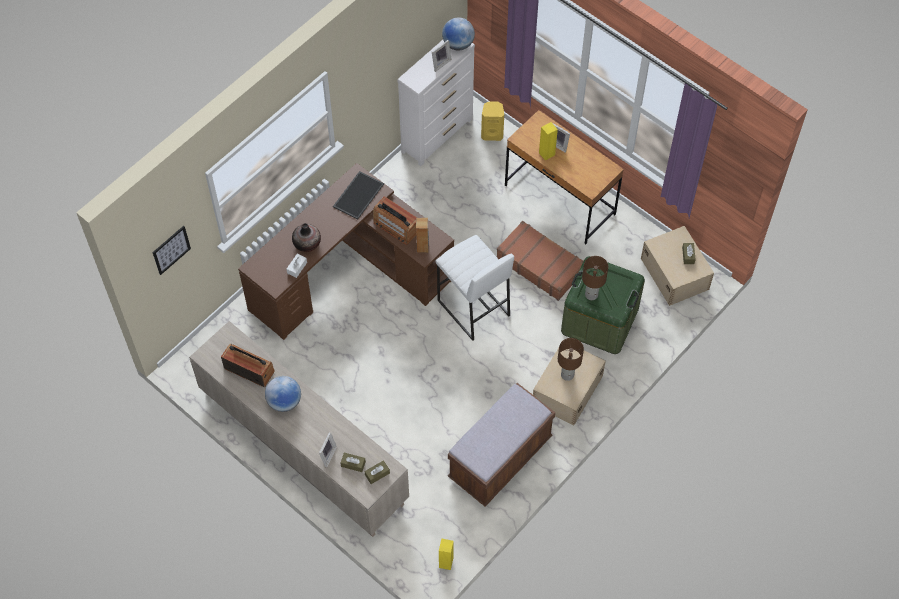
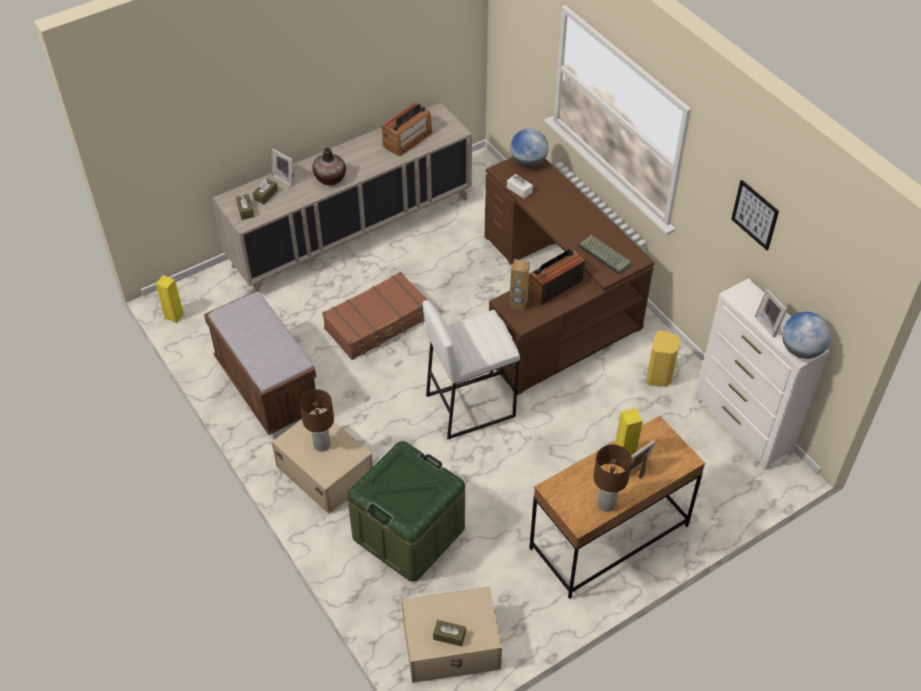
camera: 105 degrees right, 10 degrees down
(171, 250) = (519, 34): picture -> picture (755, 214)
(284, 401) = (360, 158): globe -> globe (528, 162)
(307, 244) = (548, 202): vase -> vase (330, 178)
(358, 194) = (606, 255): tray -> keyboard
(492, 133) = (736, 486): yellow speaker -> yellow speaker (659, 376)
(540, 265) = (511, 488): brown suitcase -> brown suitcase (378, 324)
(591, 295) = (402, 469): brown table lamp -> brown table lamp (606, 504)

